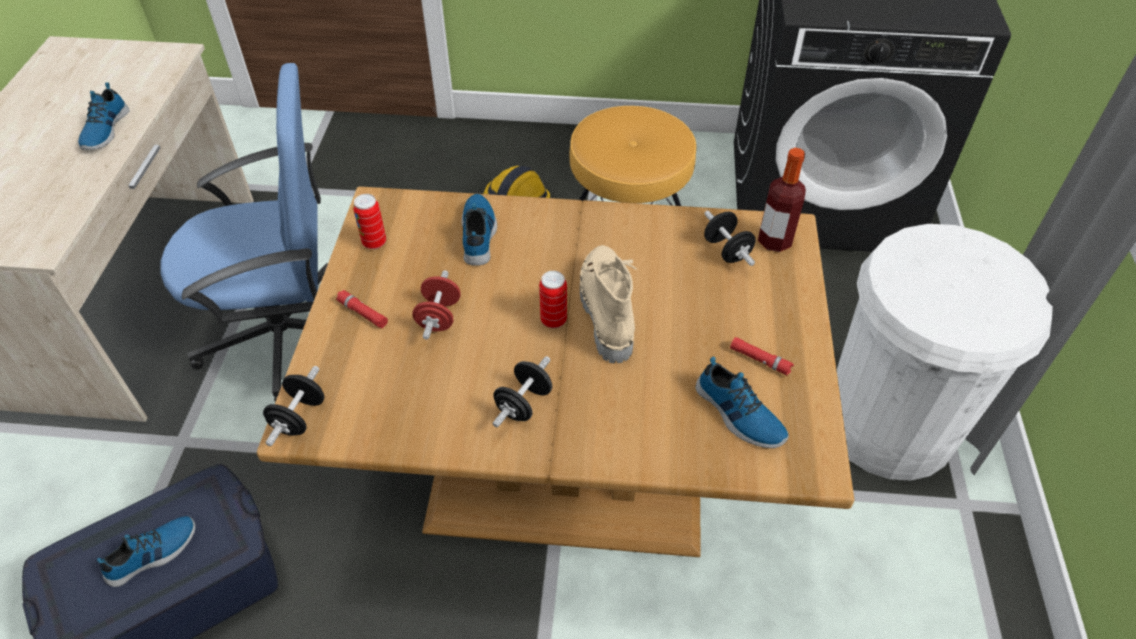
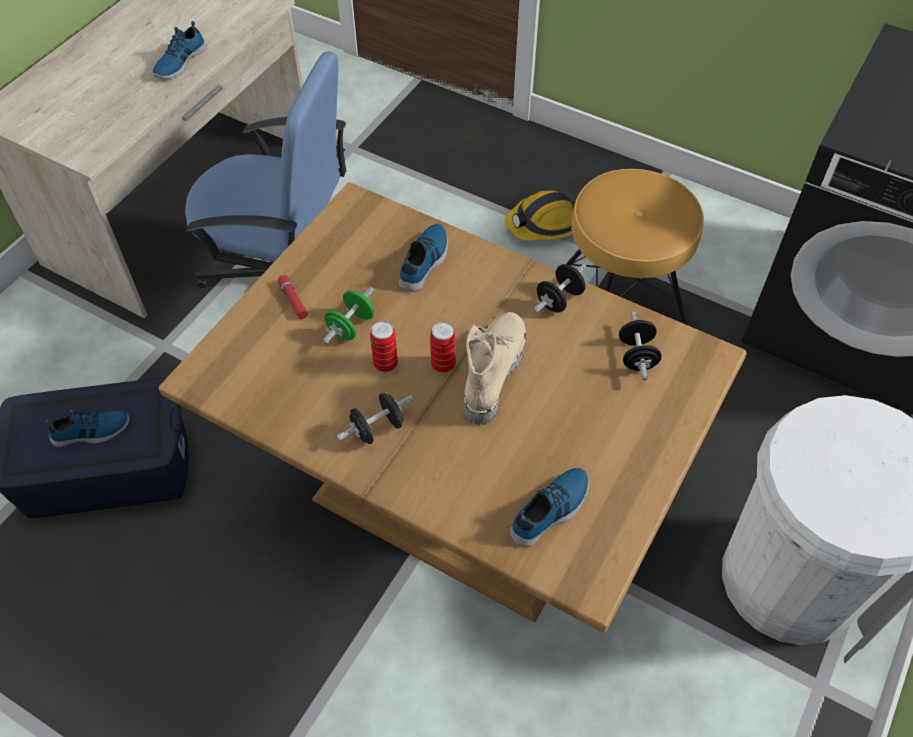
camera: 25 degrees right, 5 degrees up
(299, 417) = (201, 371): black dumbbell -> black dumbbell (559, 299)
(374, 242) = (334, 240): can -> can (385, 364)
(439, 317) = (351, 326): red dumbbell -> green dumbbell
(738, 414) = (551, 510): shoe -> shoe turned 120 degrees counterclockwise
(760, 360) = (602, 470): red flashlight -> none
(774, 241) = (688, 363): bottle -> none

